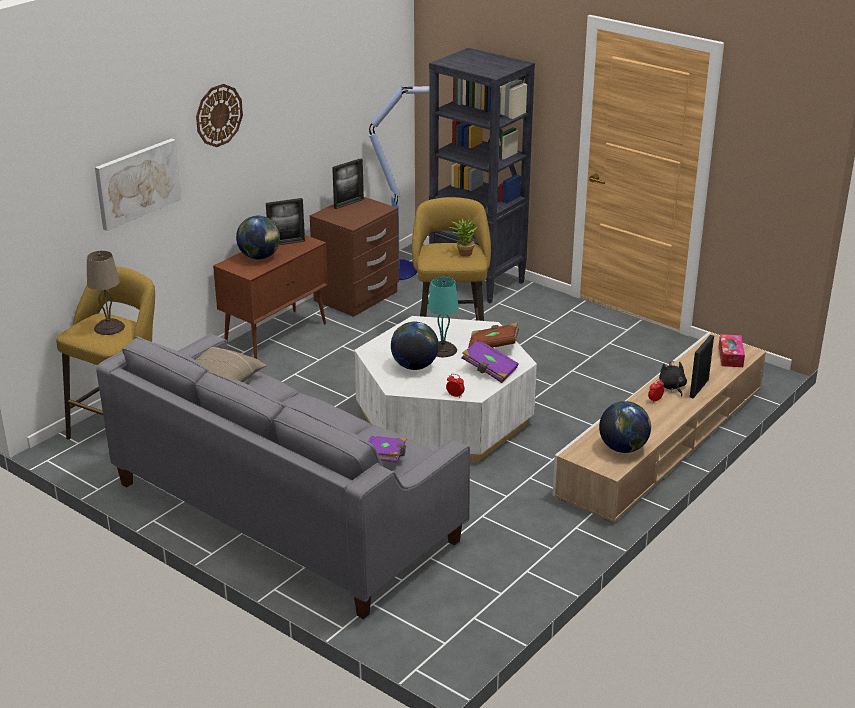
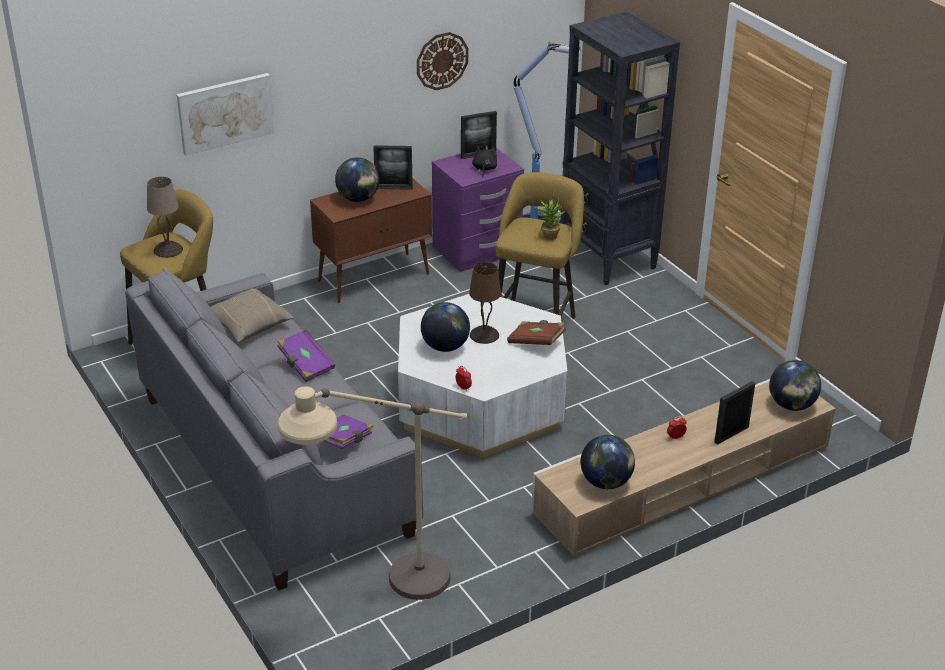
camera: 20 degrees right, 5 degrees up
(218, 115) = (326, 54): wall clock -> wall clock (442, 61)
(357, 297) = (477, 251): brown nightstand -> purple nightstand
(443, 350) = (484, 335): turquoise table lamp -> brown table lamp
(461, 597) = (380, 593): none -> beige floor lamp
(489, 370) = (514, 368): purple book -> purple book (305, 365)
(672, 387) = (704, 427): black plush toy -> black plush toy (484, 169)
(730, 356) = (791, 405): tissue box -> globe

